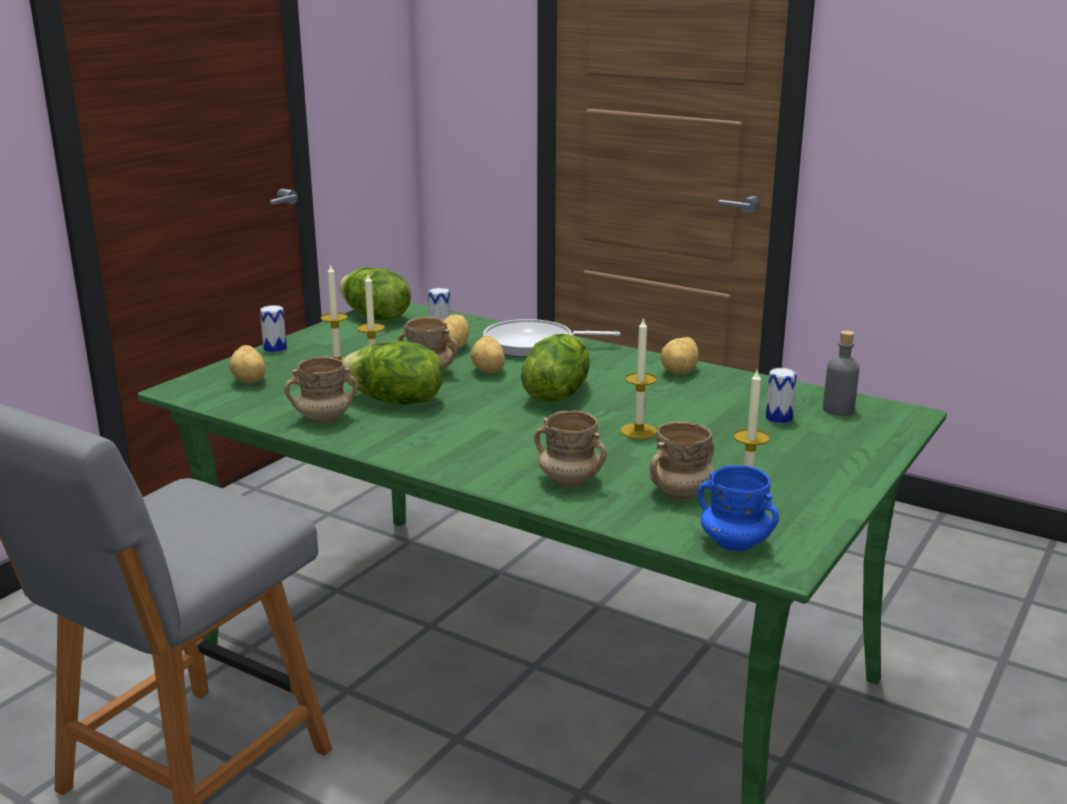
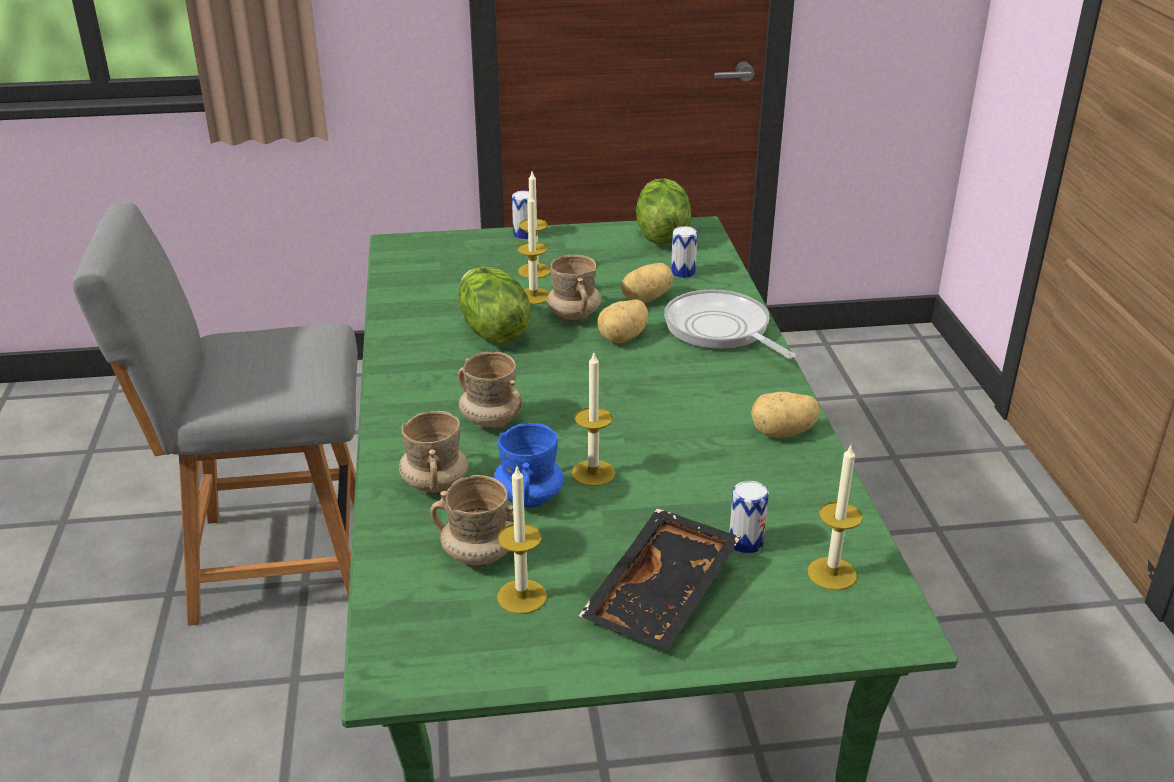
camera: 50 degrees right, 10 degrees up
(250, 380) = (449, 258): potato -> none
(323, 419) = (416, 321): beige mug -> beige mug (491, 421)
(556, 394) = (618, 393): lettuce -> none
(734, 543) = (403, 631): blue mug -> blue mug (529, 497)
(801, 456) = (664, 595): none -> black tray
(838, 409) = (832, 573): grey bottle -> candle

